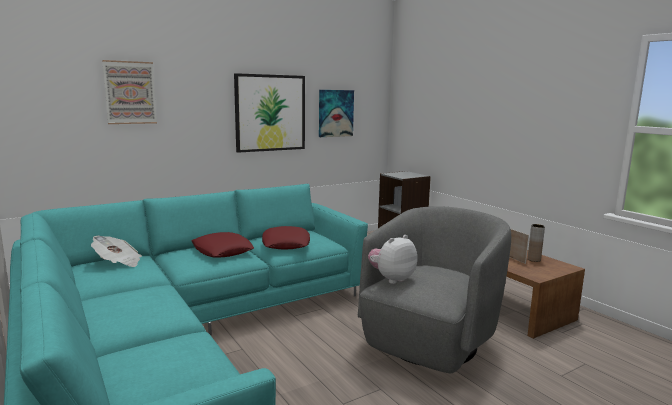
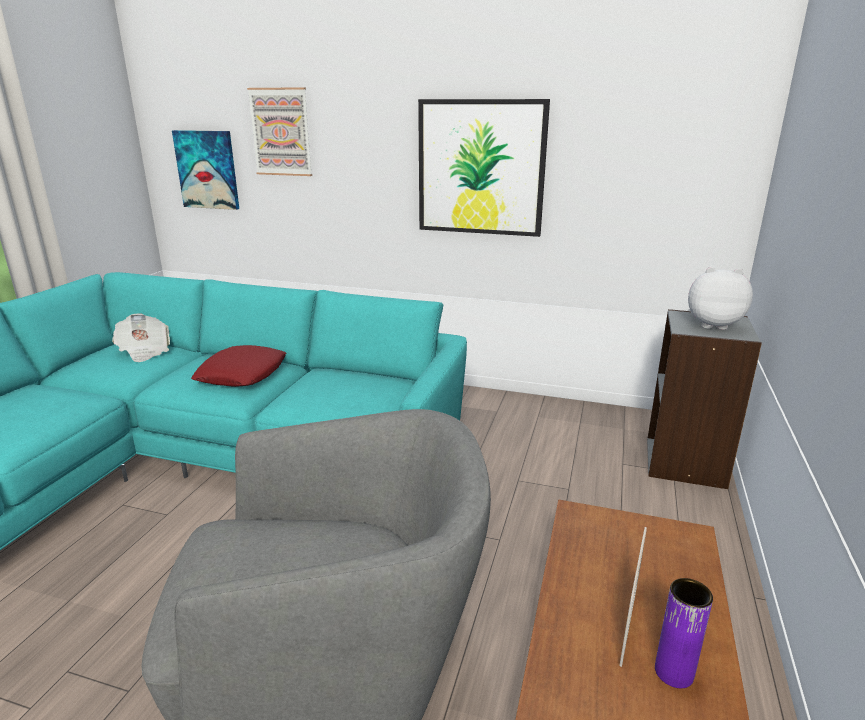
camera: 50 degrees right, 10 degrees up
(285, 243) = (320, 392): red pillow -> none
(335, 113) = (618, 174): picture -> picture (207, 170)
(391, 279) = (244, 528): plush toy -> plush toy (712, 324)
(534, 259) = (674, 672): brown vase -> purple vase

